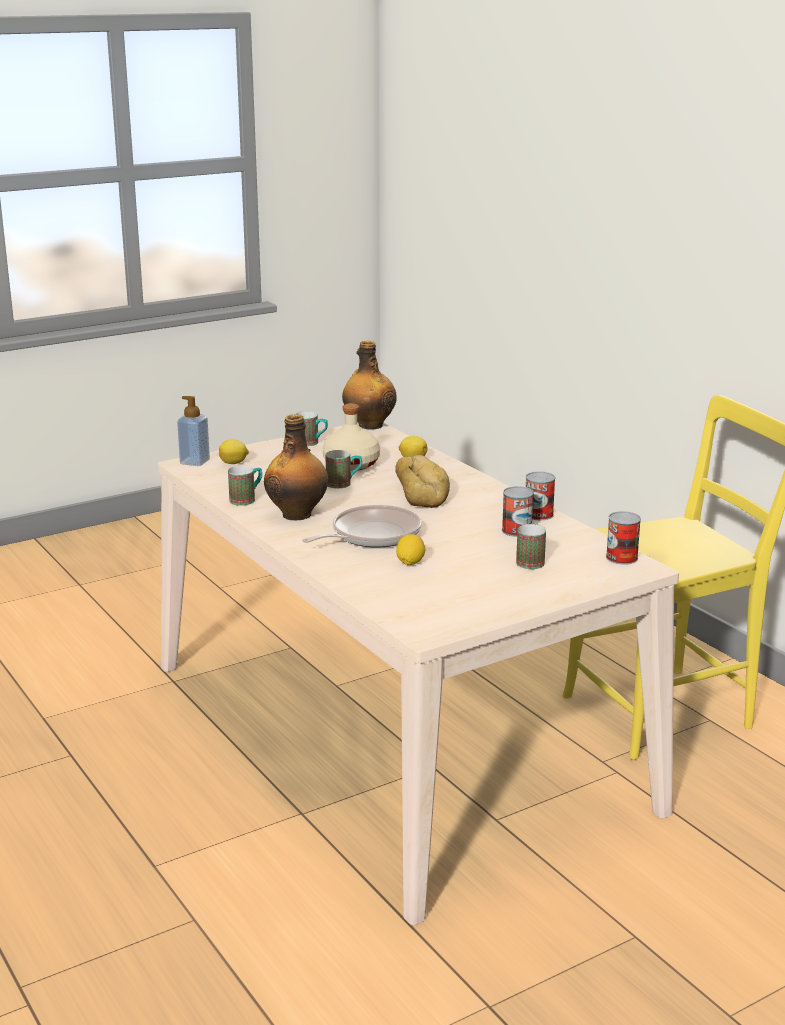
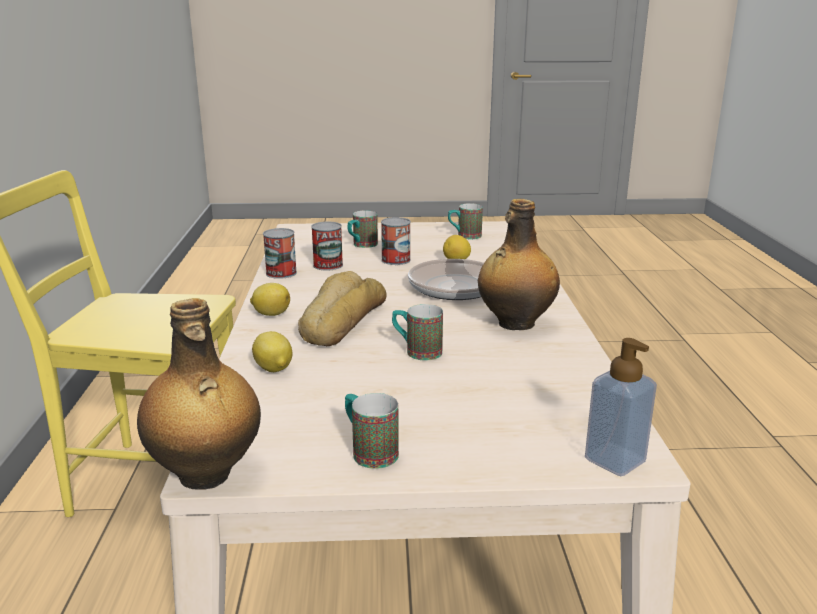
camera: 150 degrees left, 0 degrees up
(234, 463) = (544, 436): lemon -> lemon (271, 314)
(247, 499) = (563, 358): mug -> mug (464, 236)
(351, 464) = (365, 383): beige bottle -> none
(621, 558) = (294, 235): can -> can (396, 260)

